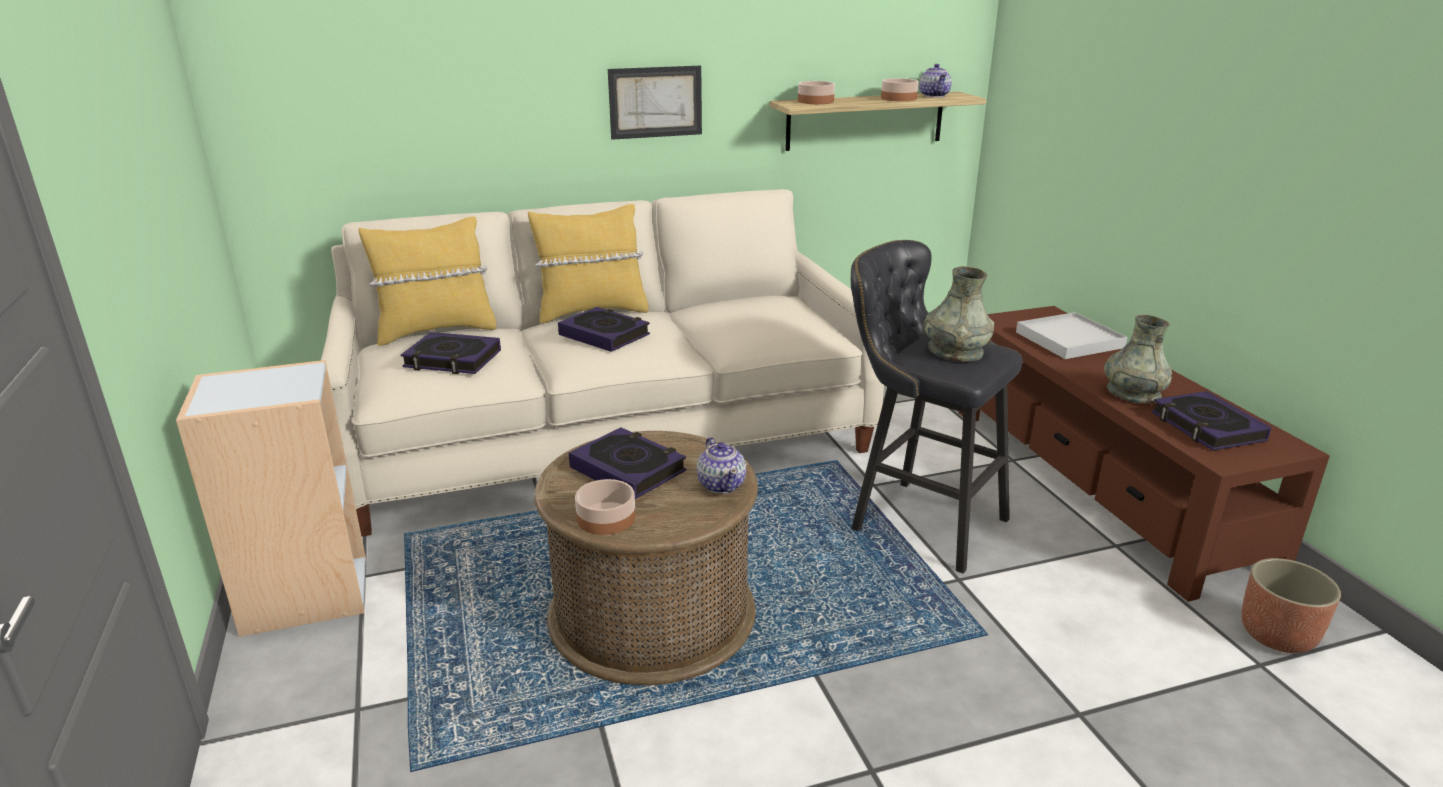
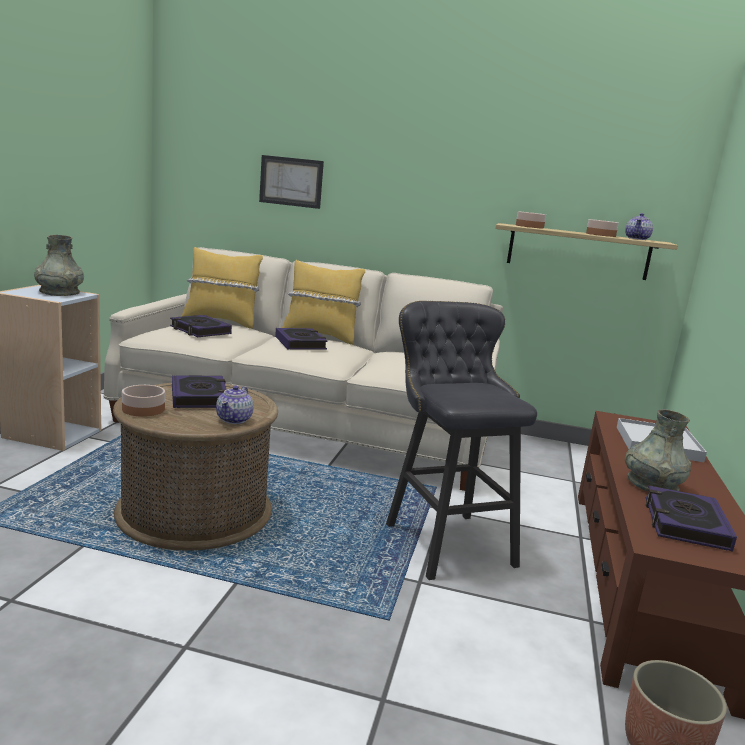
camera: 30 degrees right, 10 degrees down
(655, 102) = (412, 210): picture -> picture (291, 181)
(955, 351) = (476, 391): grey vase -> grey vase (59, 292)

